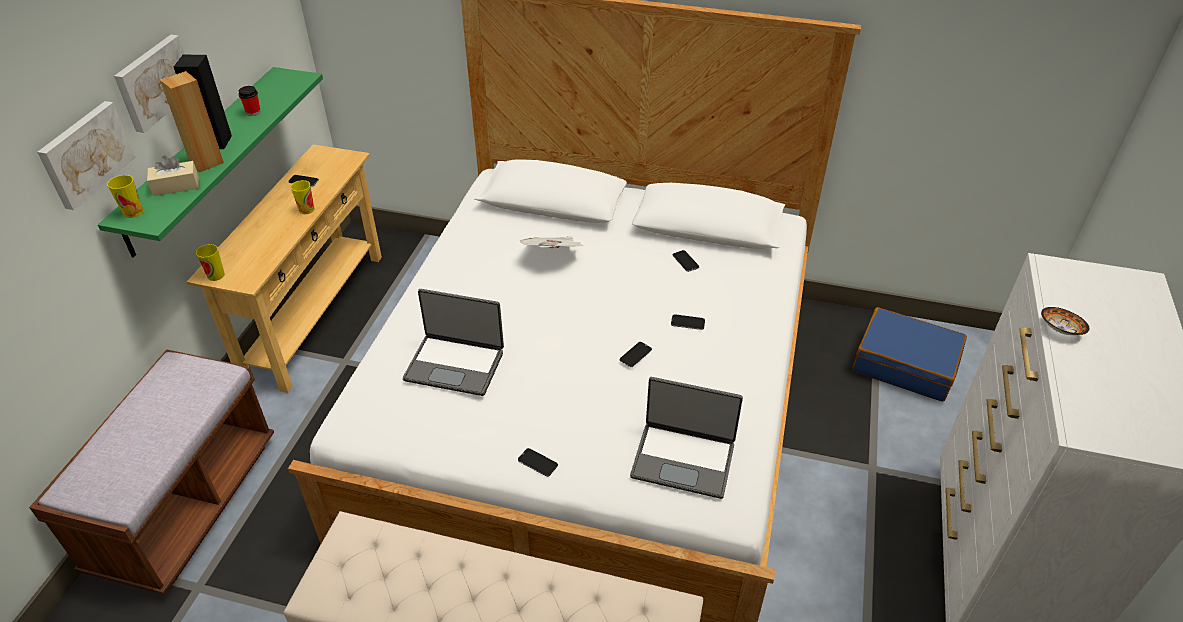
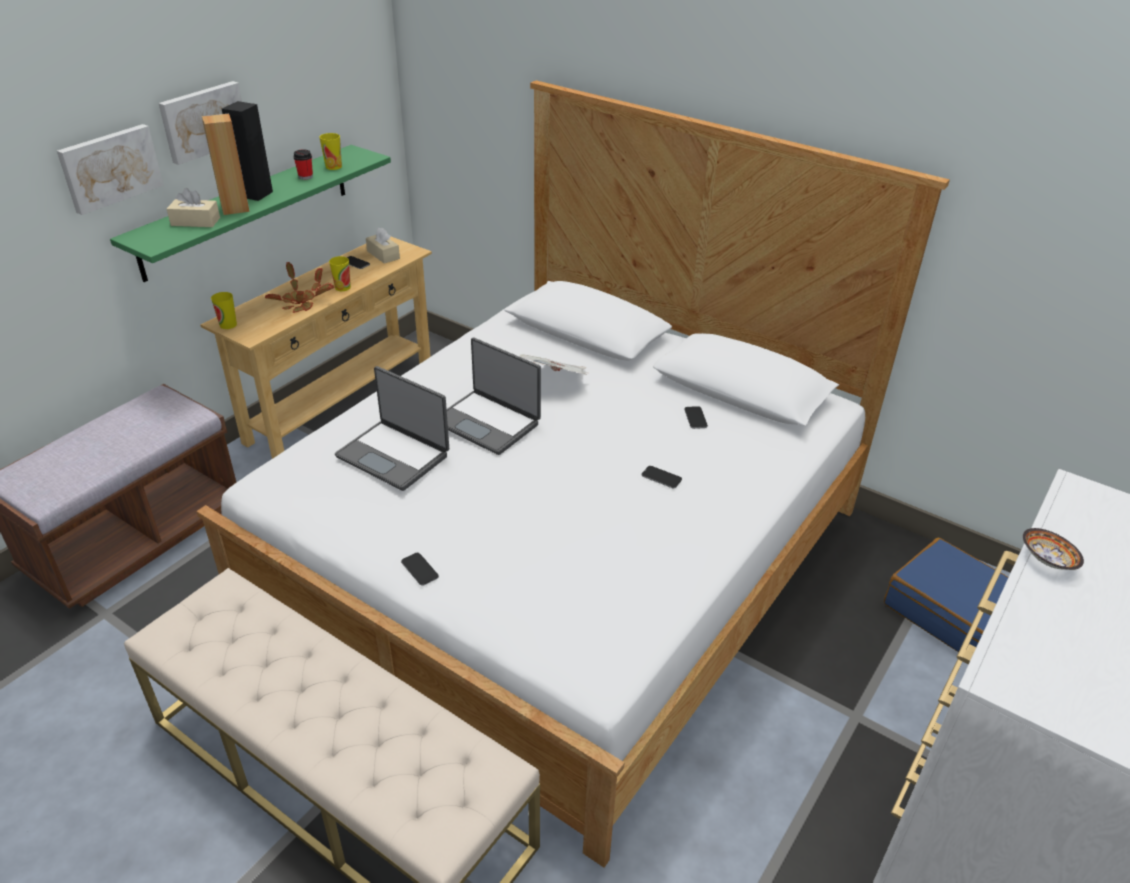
camera: 20 degrees right, 5 degrees down
(133, 212) = (145, 235): cup -> cup (333, 167)
(275, 235) = (301, 302): none -> potted plant
(325, 167) = (383, 255): none -> beige tissue box
(635, 355) = (585, 494): phone -> none
(683, 459) = (574, 611): laptop -> laptop (488, 422)

